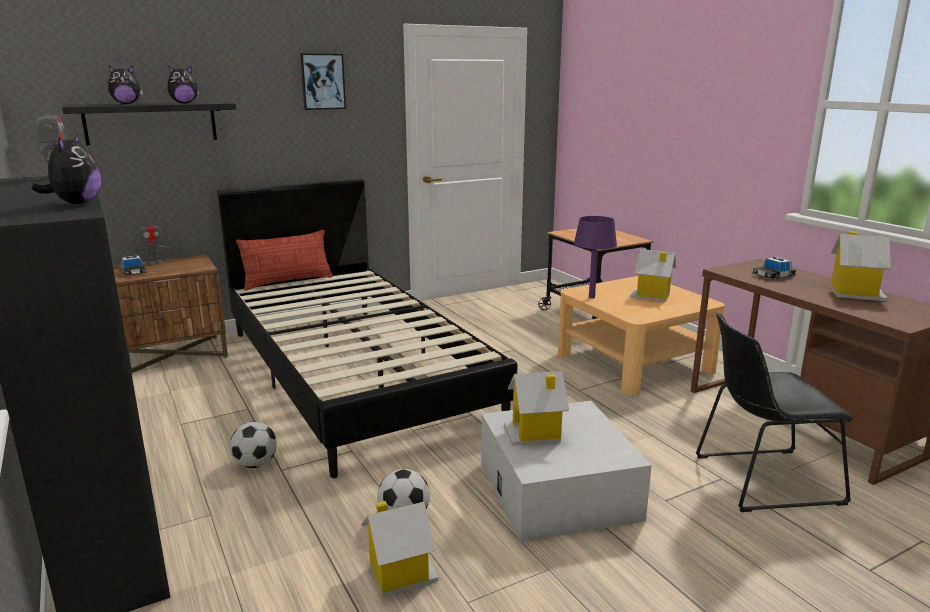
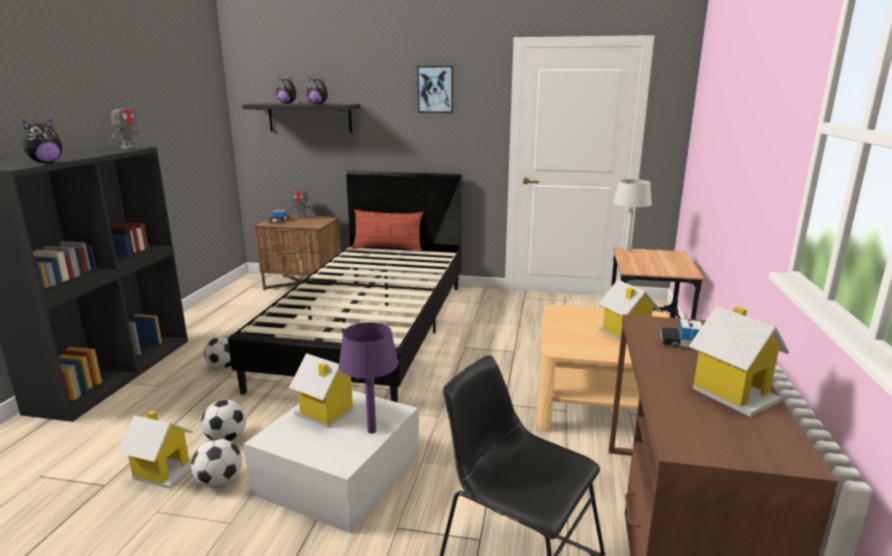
camera: 40 degrees right, 0 degrees up
(474, 550) = (219, 482): none -> football
(562, 231) = (627, 250): none -> grey table lamp
(591, 297) = (561, 318): purple table lamp -> purple table lamp (372, 430)

